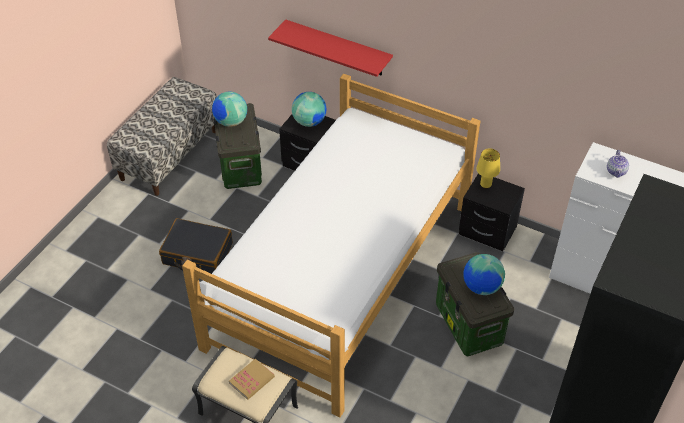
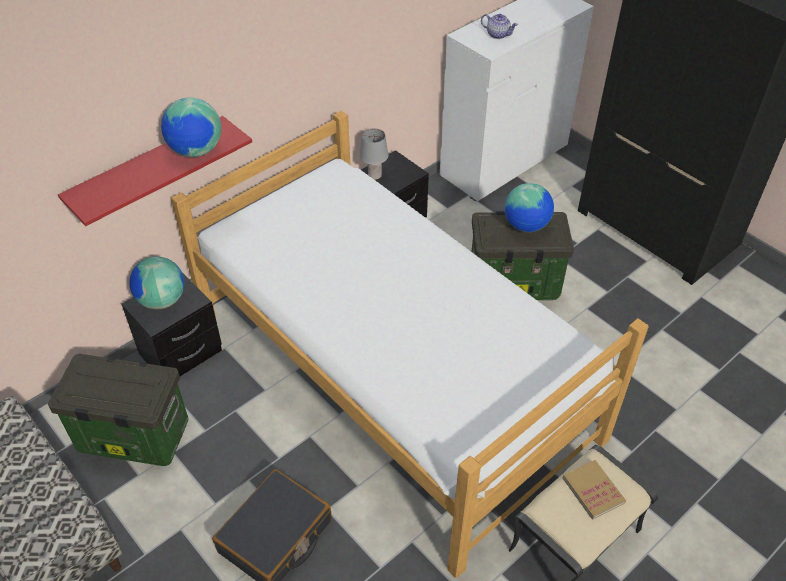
camera: 70 degrees left, 0 degrees up
(230, 122) = (99, 389): globe -> globe (196, 151)
(485, 185) = (374, 176): yellow table lamp -> grey table lamp

